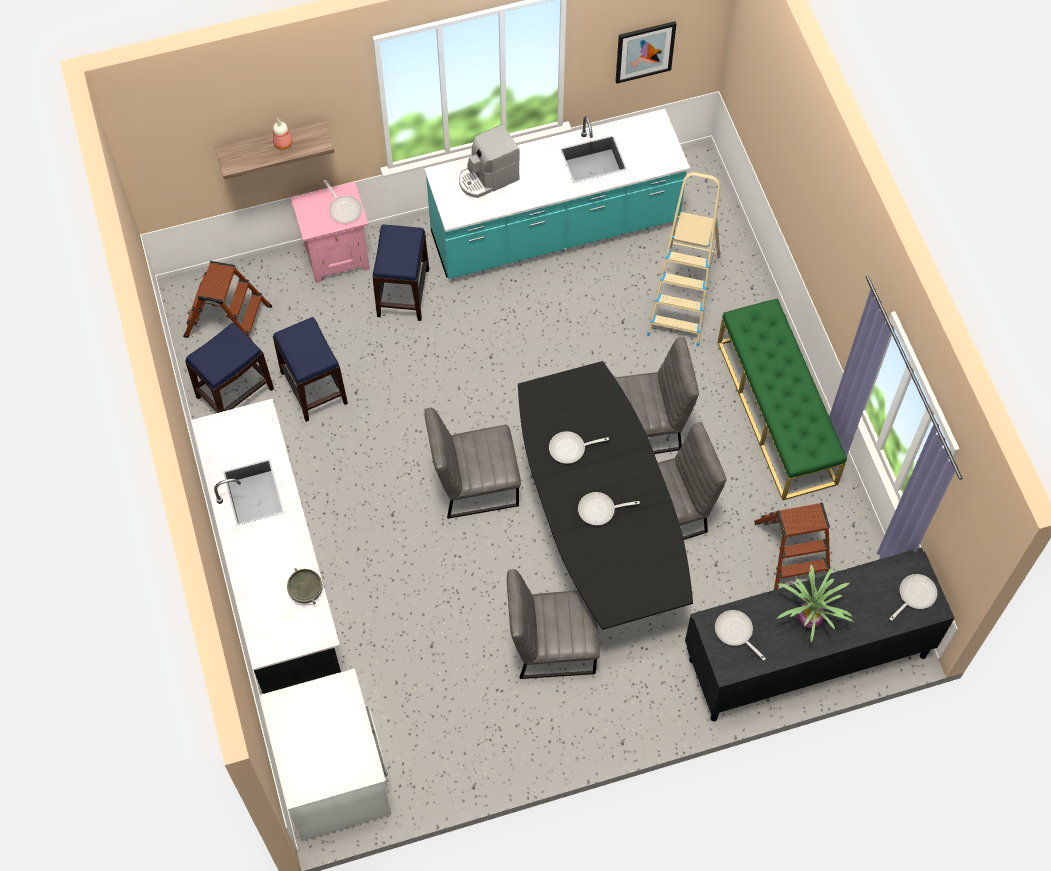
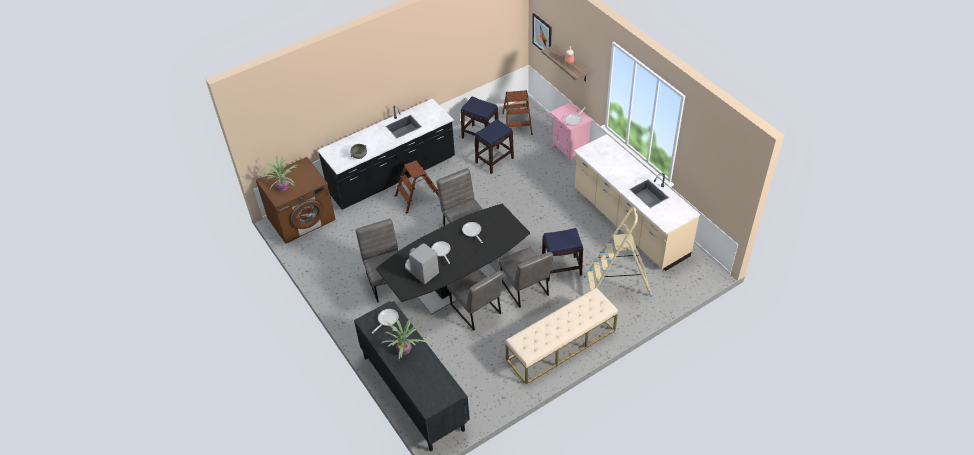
camera: 75 degrees right, 15 degrees down
(334, 772) = (303, 221): white washing machine -> brown washing machine
(337, 754) = (284, 188): none -> potted plant
(403, 293) = (561, 176): stool -> stool (561, 269)
(488, 178) = (613, 157): coffee machine -> coffee machine (421, 270)
(555, 231) = (629, 223): turquoise counter -> beige counter
(644, 51) = (709, 174): picture -> picture (542, 35)
(776, 412) = (561, 345): green bench -> beige bench
(792, 552) = (475, 371): brown step ladder -> brown step ladder (418, 197)
(914, 595) = (433, 397): frying pan -> none

